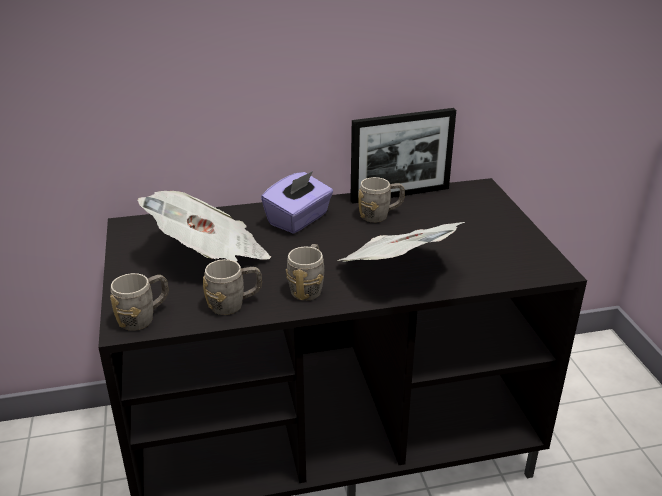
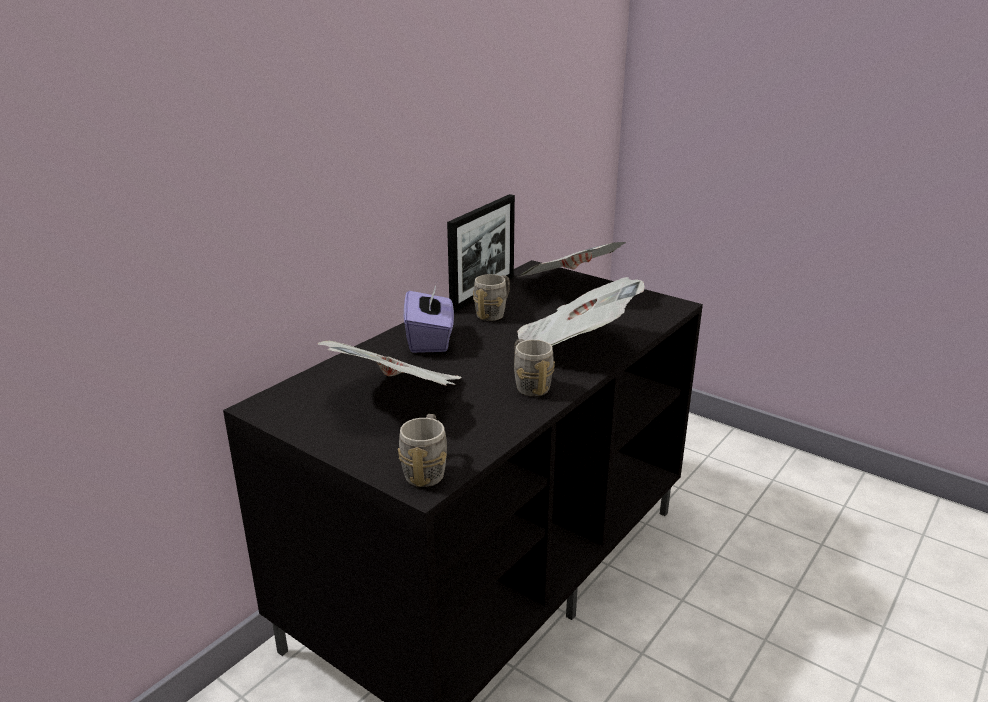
camera: 40 degrees left, 5 degrees down
(234, 304) = (490, 423): grey mug -> none
(482, 214) = (568, 286): none -> newspaper

